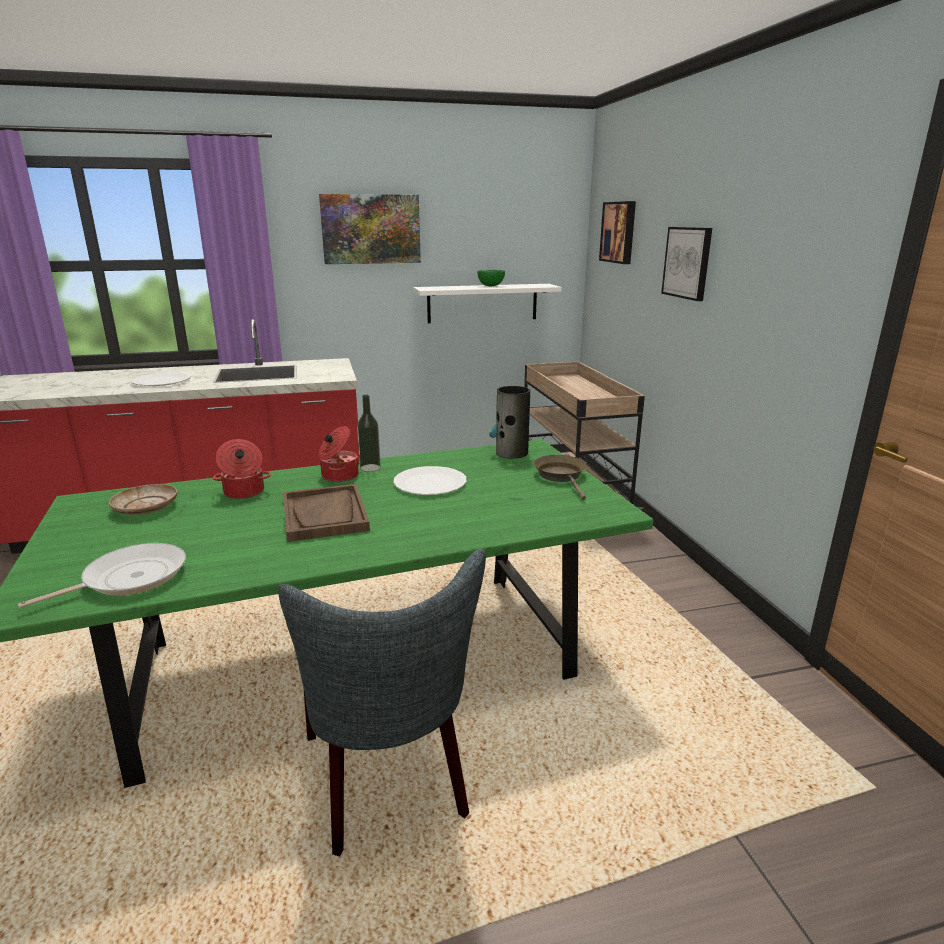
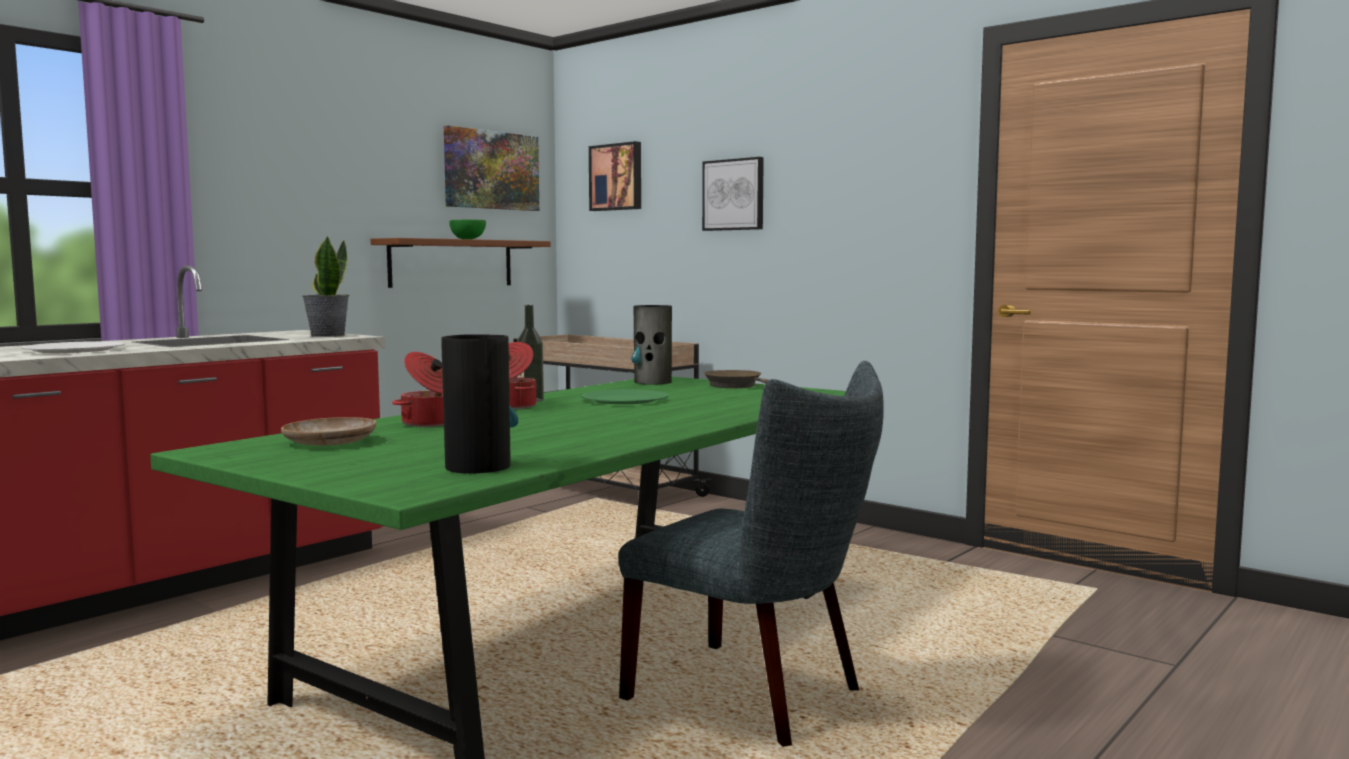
camera: 35 degrees left, 15 degrees down
(129, 578) = (478, 466): frying pan -> vase
(325, 515) = (573, 421): brown tray -> none
(330, 373) = (327, 335): none -> potted plant
(371, 229) = (318, 159): picture -> picture (491, 170)
(430, 483) = (625, 399): white plate -> green plate
(482, 303) = (451, 263): white shelf -> brown shelf

